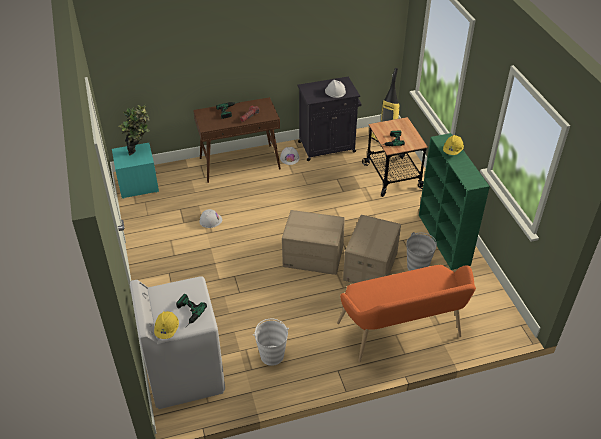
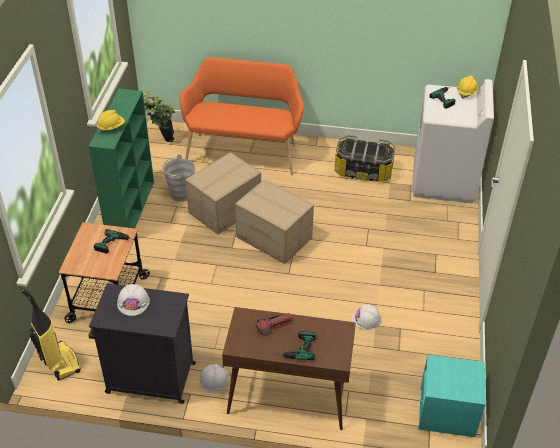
camera: 155 degrees left, 0 degrees up
(140, 151) = (442, 383): potted plant -> potted plant (161, 140)
(272, 355) = (363, 171): white bucket -> storage box

